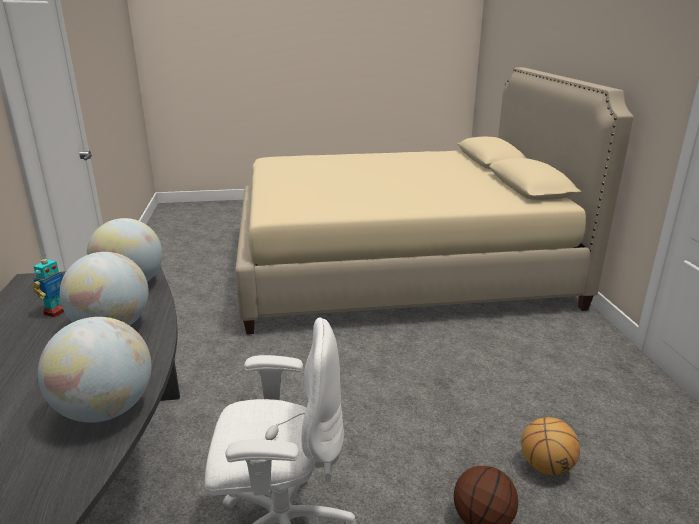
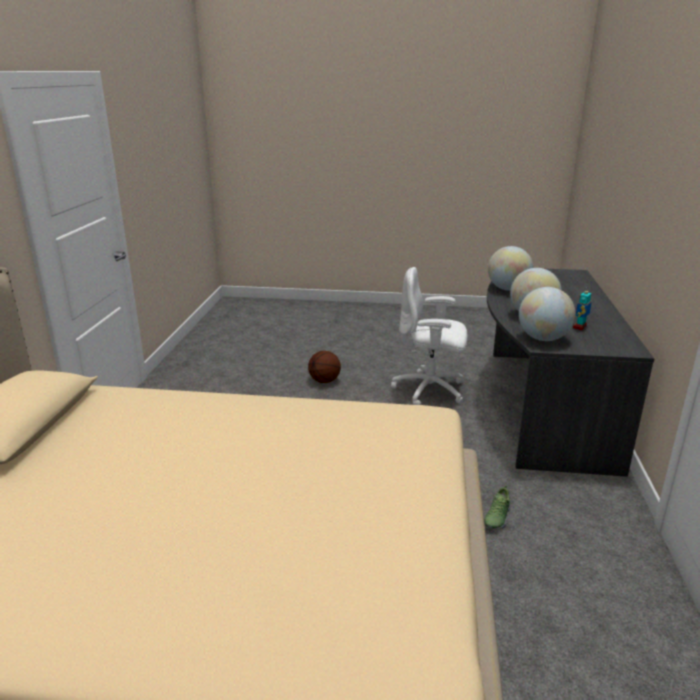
camera: 165 degrees left, 0 degrees up
(216, 347) = (496, 517): none -> shoe
(545, 467) = (267, 393): basketball -> none

